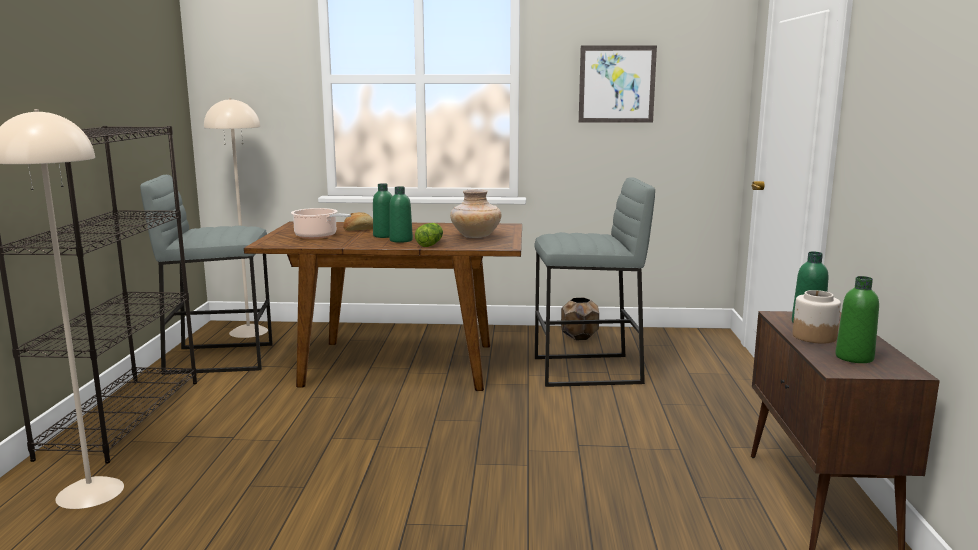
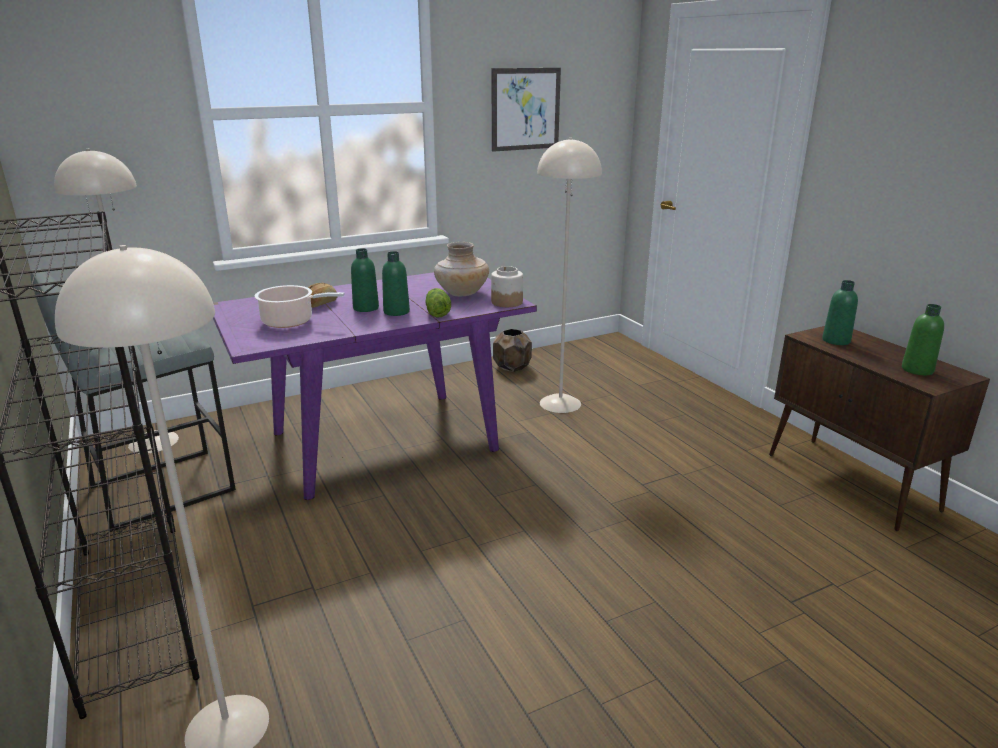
camera: 30 degrees left, 10 degrees up
(397, 365) = (382, 442): brown dining table -> purple dining table
(587, 371) = (560, 403): grey stool -> beige floor lamp
(814, 336) = (862, 354): jar -> jar (506, 302)

